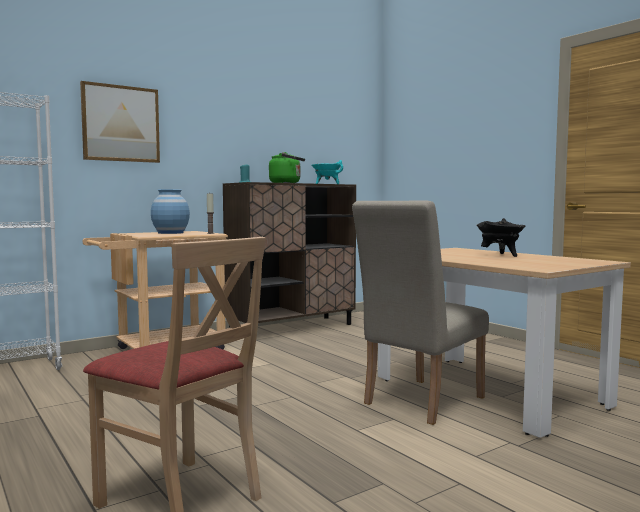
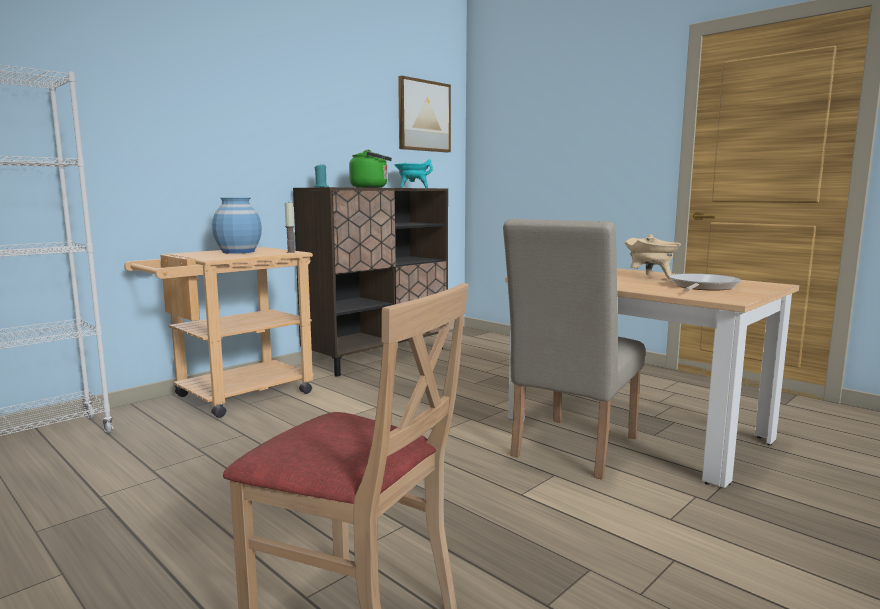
camera: 10 degrees left, 5 degrees up
(120, 124) = (164, 111): picture -> picture (423, 116)
(500, 255) = (650, 277): black cooking pot -> beige cooking pot
(533, 261) = (702, 287): none -> frying pan

